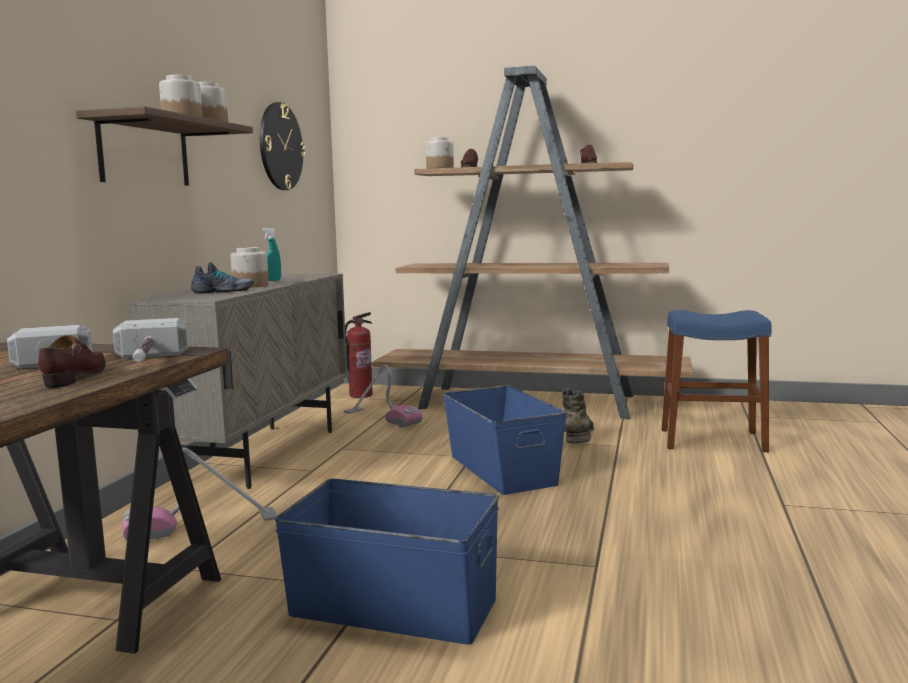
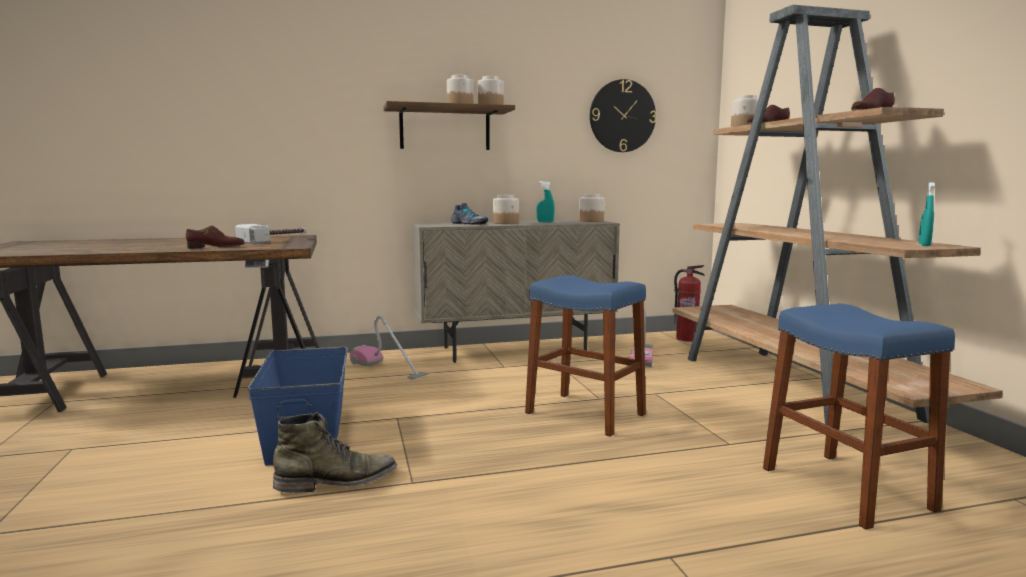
camera: 60 degrees right, 0 degrees up
(148, 362) = (257, 247): hammer -> none
(297, 274) = (591, 221): none -> jar
(502, 469) = (585, 413): blue storage box -> blue stool
(577, 434) = (731, 422): green boot -> green boot (337, 482)
(648, 264) = (924, 245): none -> turquoise spray bottle

